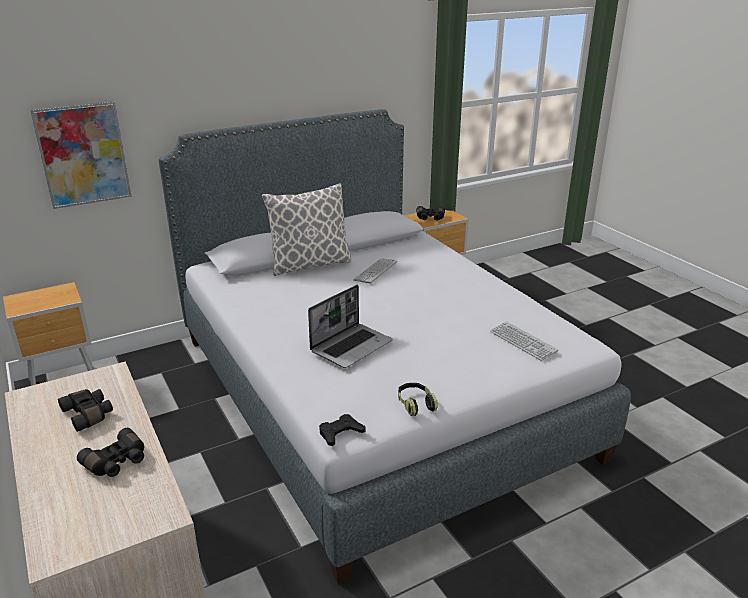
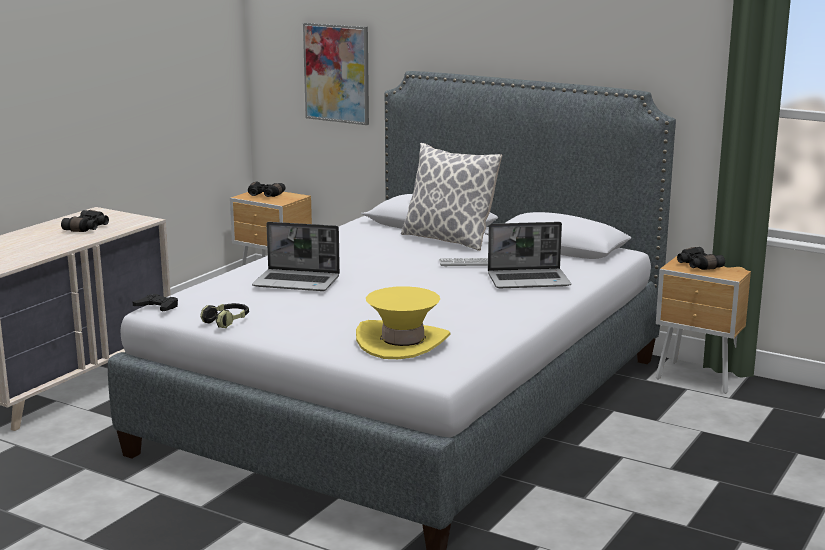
camera: 60 degrees right, 10 degrees down
(117, 462) = (40, 247): black binoculars -> black binoculars (264, 195)
(431, 266) = (529, 280): none -> laptop
(522, 342) = (403, 342): keyboard -> yellow hat

